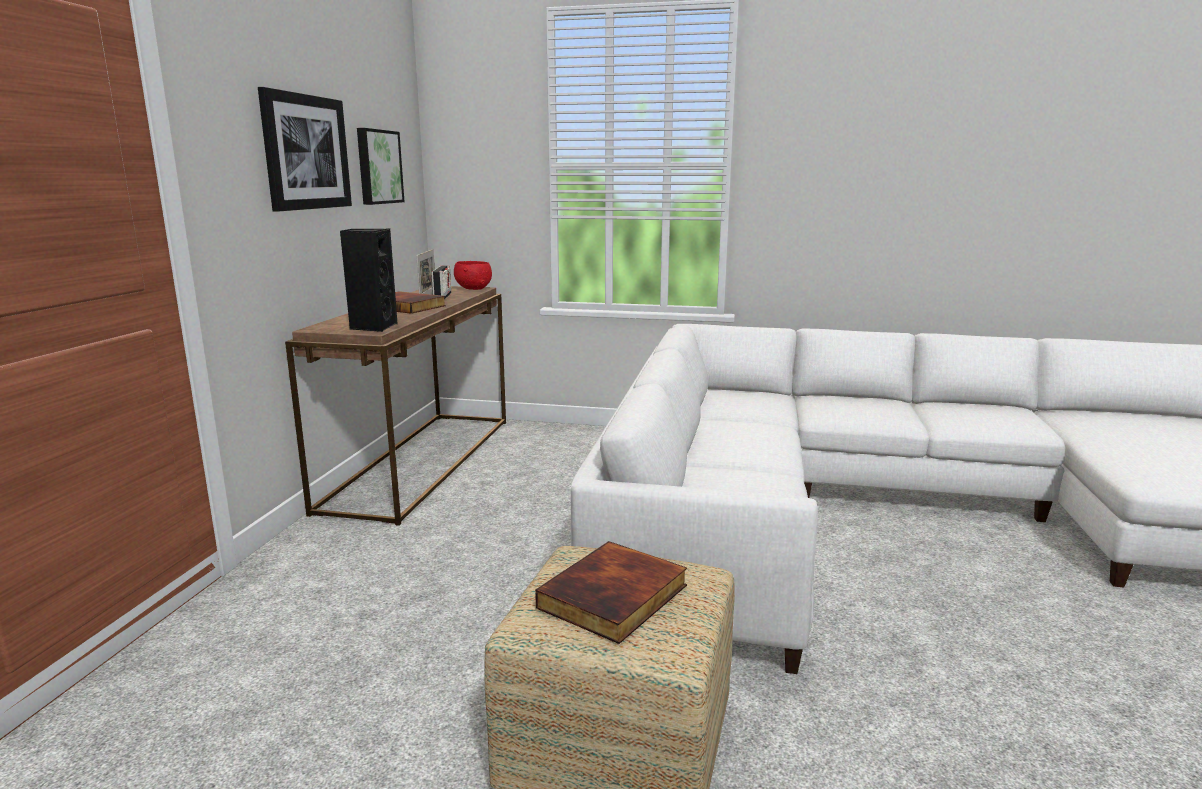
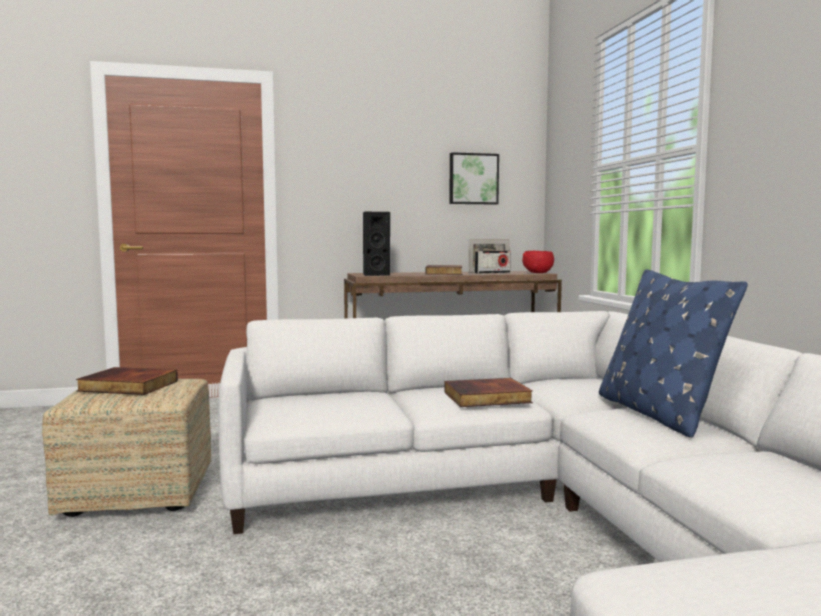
camera: 65 degrees right, 10 degrees down
(306, 152) = (388, 169): picture -> none
(763, 432) = (487, 398): none -> book
(838, 401) = (657, 414): none -> blue pillow

